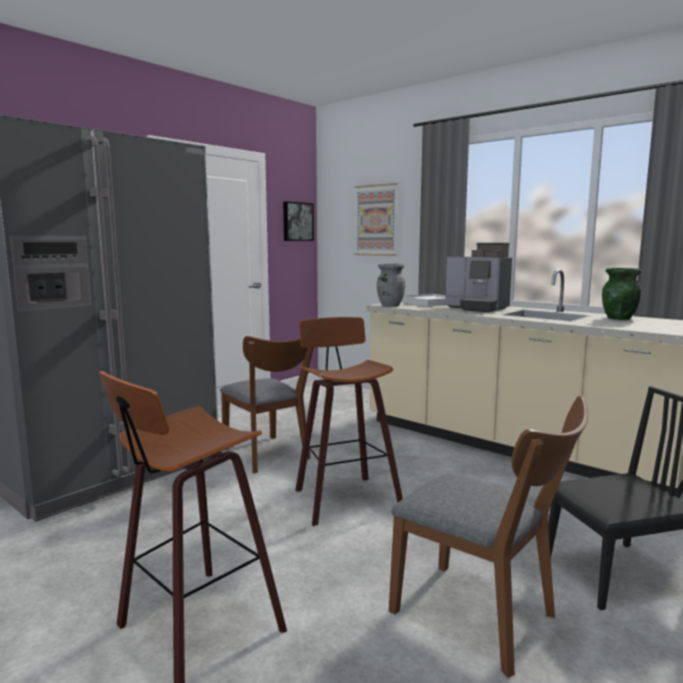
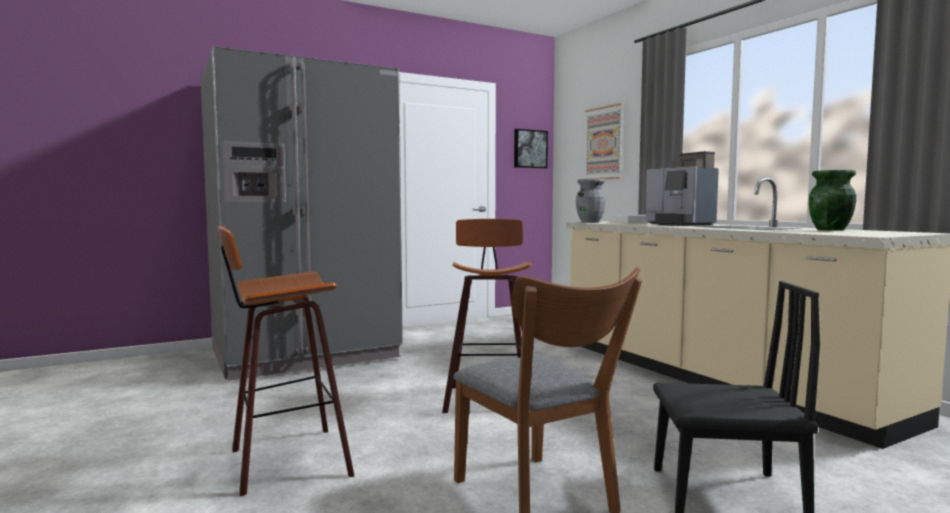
camera: 20 degrees right, 5 degrees down
(268, 456) = (449, 361): brown chair -> none

